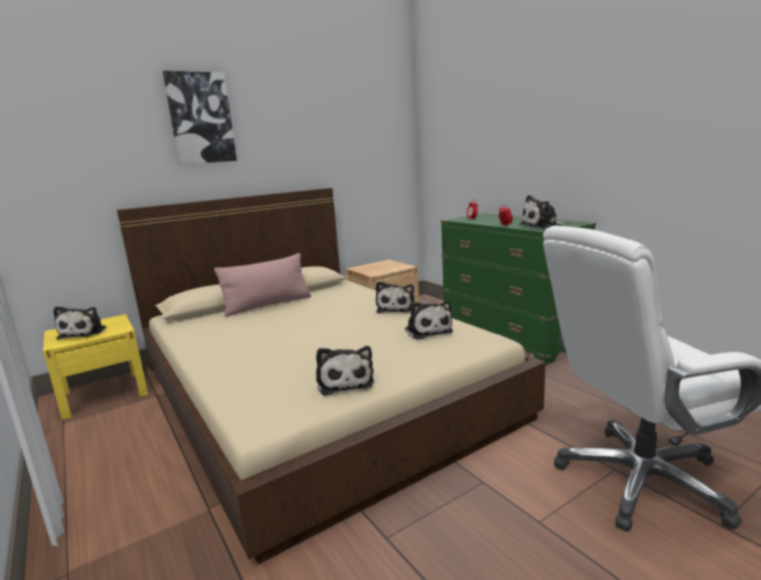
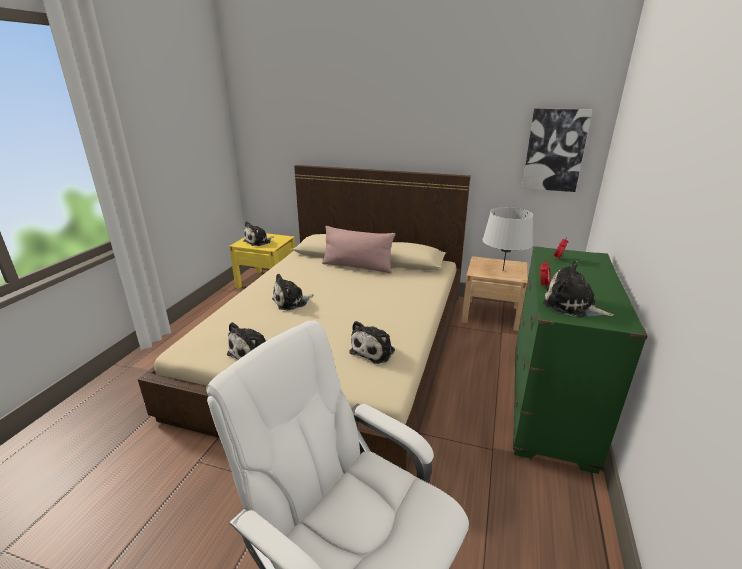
camera: 50 degrees right, 10 degrees up
(201, 118) = (363, 99): picture -> picture (554, 150)
(387, 267) = (503, 270): none -> grey table lamp
(396, 308) = (409, 317): plush toy -> plush toy (291, 302)

